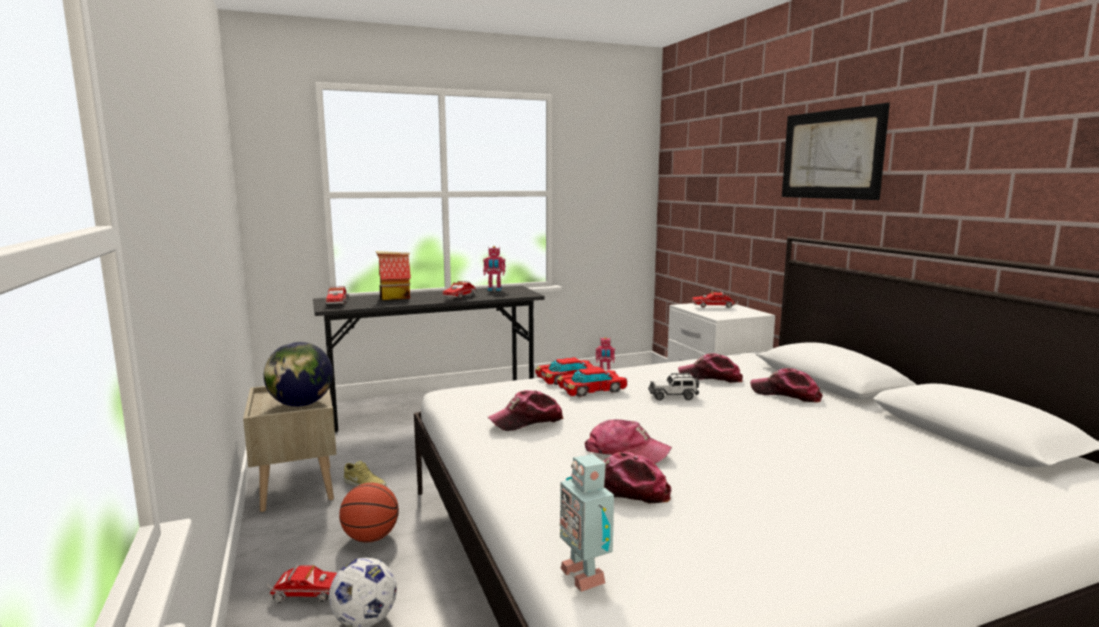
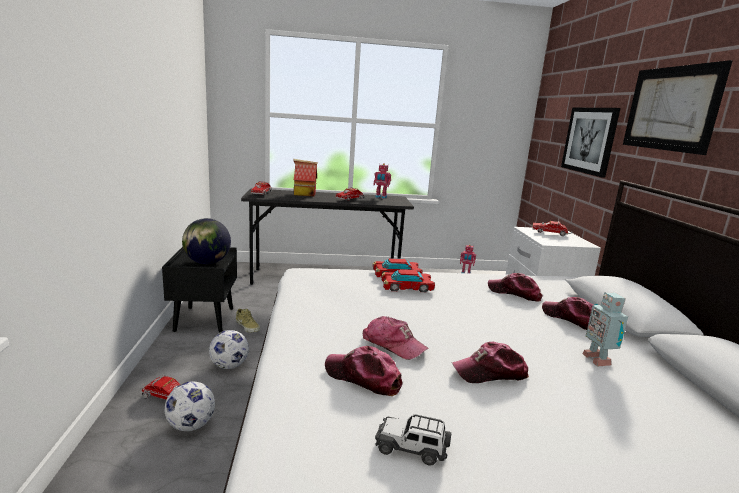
camera: 15 degrees right, 5 degrees up
(296, 487) = (204, 319): beige nightstand -> black nightstand
(370, 538) = (229, 365): basketball -> football
(526, 421) = (335, 304): cap -> cap (490, 372)
(585, 574) = (277, 444): toy robot -> toy robot (597, 359)
(673, 396) = (469, 304): toy car -> toy car (411, 448)
(738, 195) = (589, 140): none -> picture

